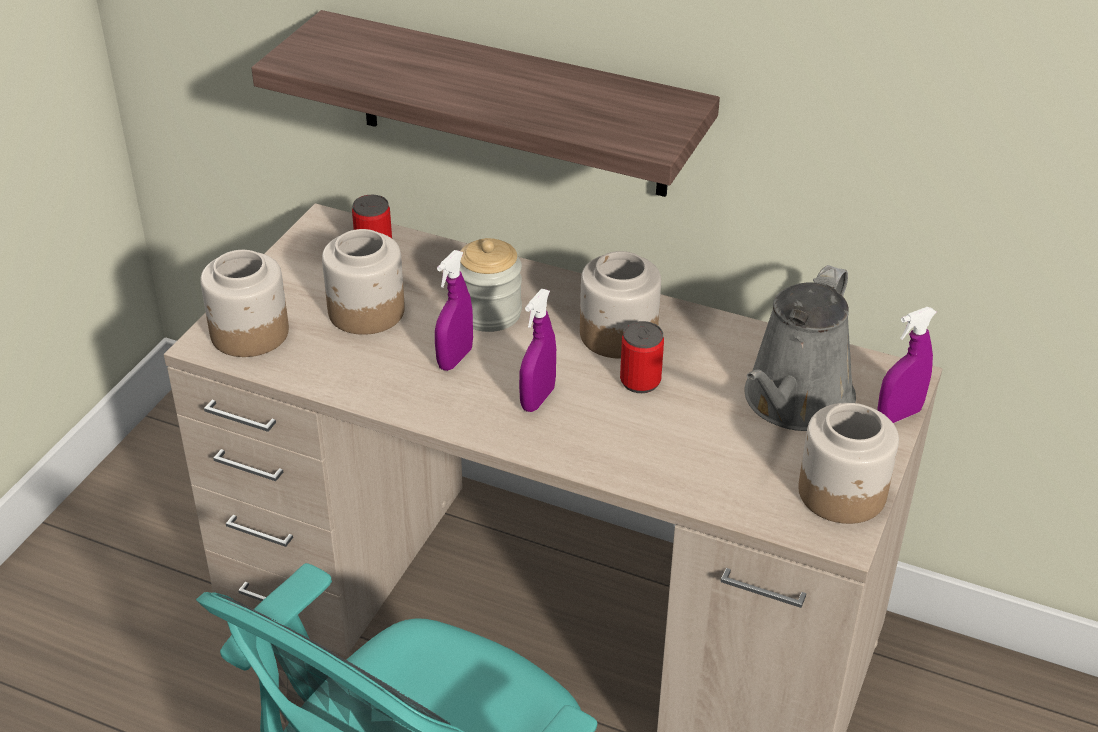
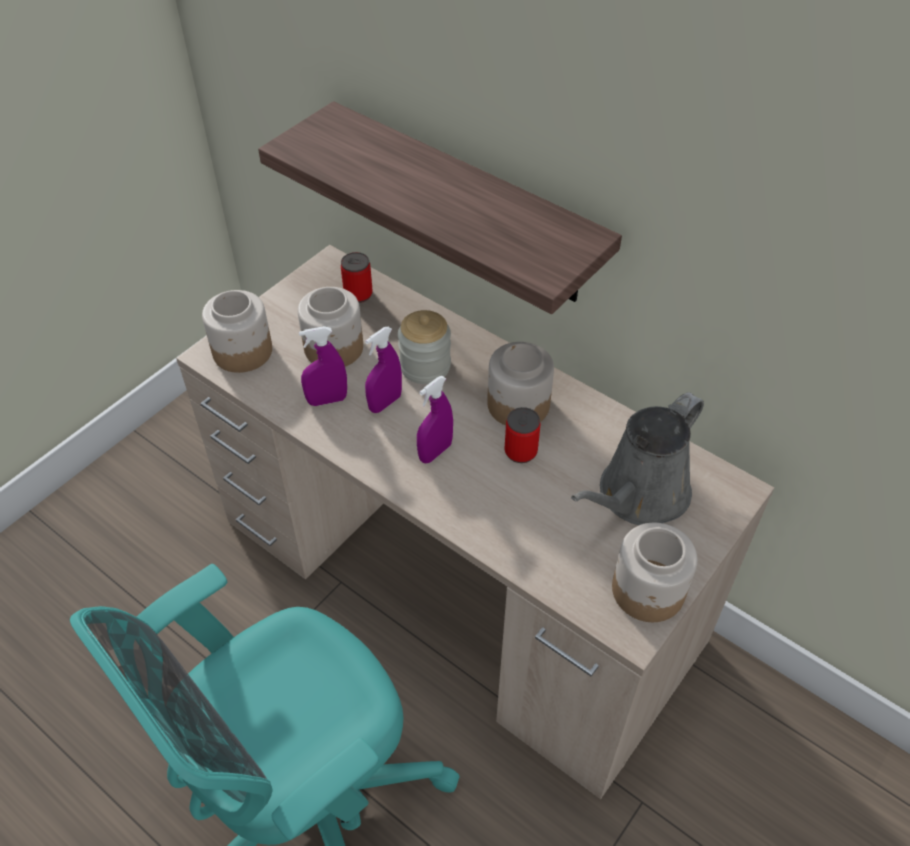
camera: 15 degrees right, 10 degrees up
(898, 415) = (721, 526): purple spray bottle -> purple spray bottle (327, 400)

